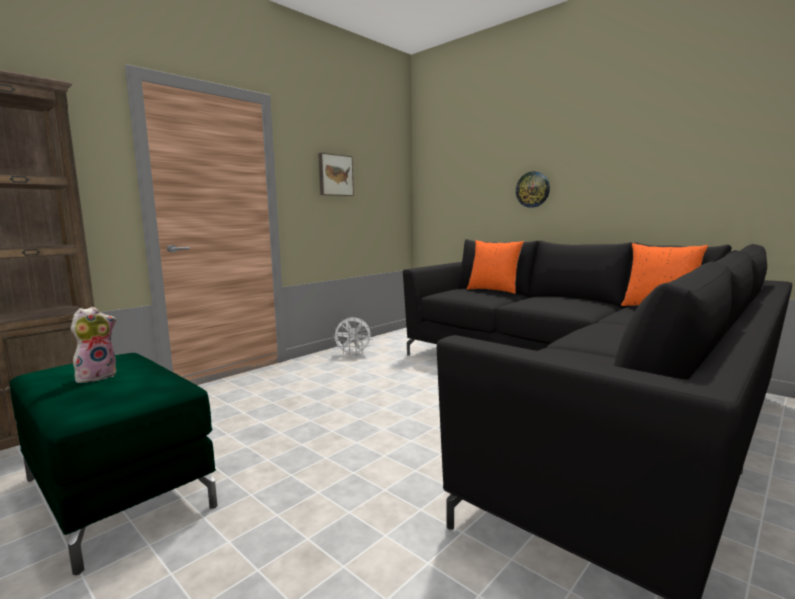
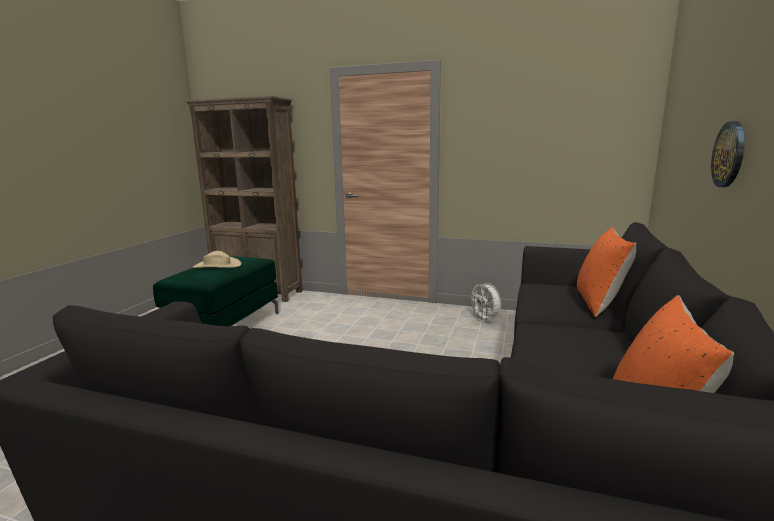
camera: 65 degrees right, 5 degrees up
(97, 376) = (217, 266): plush toy -> beige hat
(335, 175) = (513, 129): picture -> none

